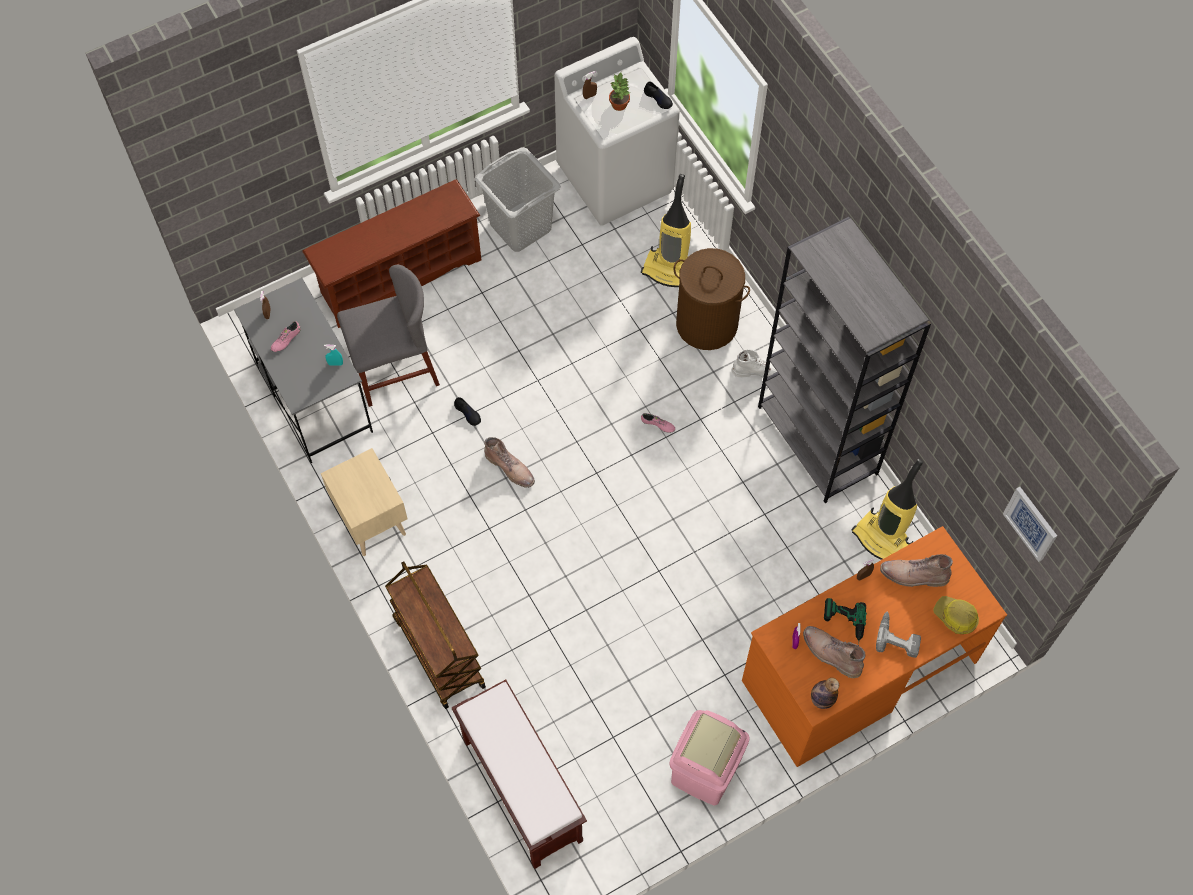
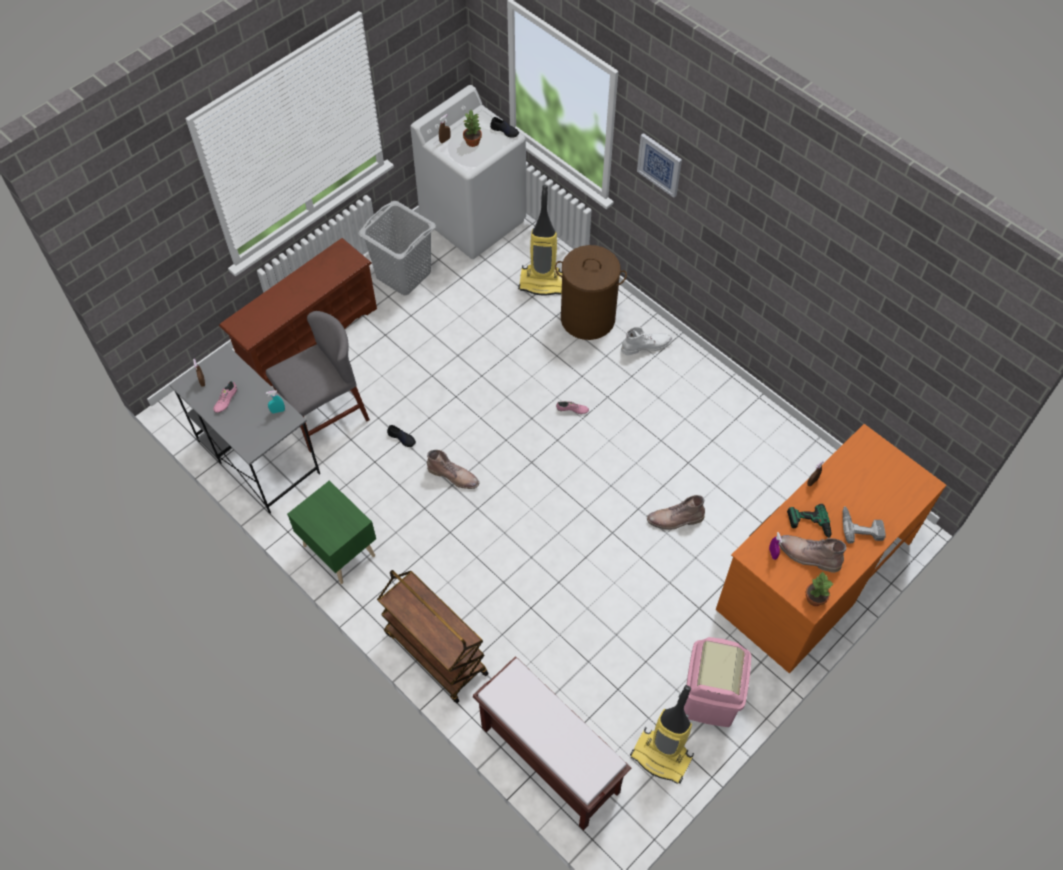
camera: 15 degrees left, 5 degrees down
(371, 518) = (339, 549): beige nightstand -> green nightstand
(818, 440) = (713, 391): grey bookcase -> none
(821, 699) = (814, 598): bottle -> potted plant
(882, 538) = (794, 459): vacuum cleaner -> vacuum cleaner (662, 756)
(913, 575) = (855, 471): brown boot -> brown boot (675, 520)
(955, 617) = (904, 497): hard hat -> none
(1031, 523) = (955, 394): picture -> picture (660, 164)

